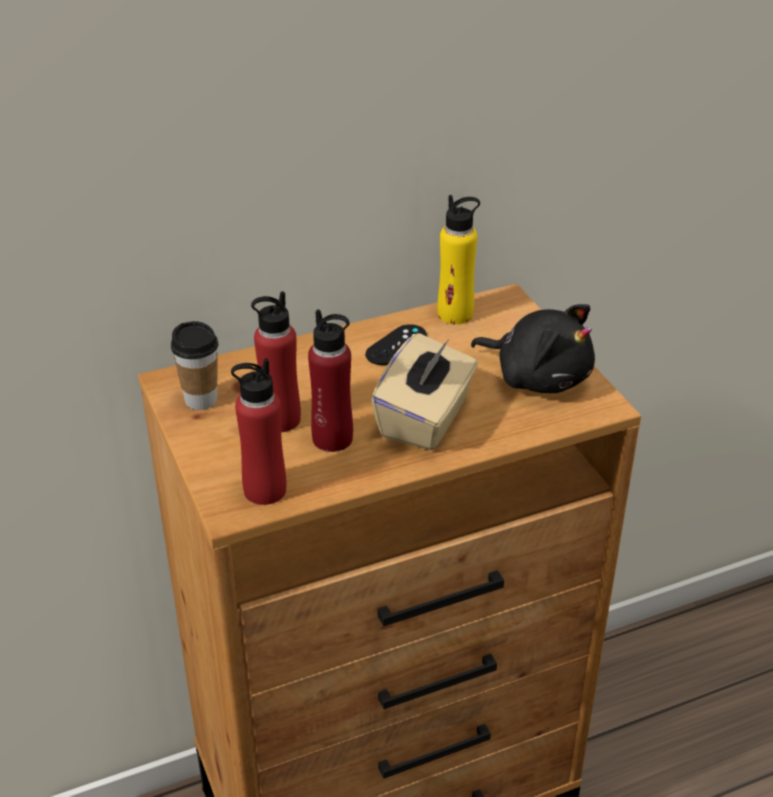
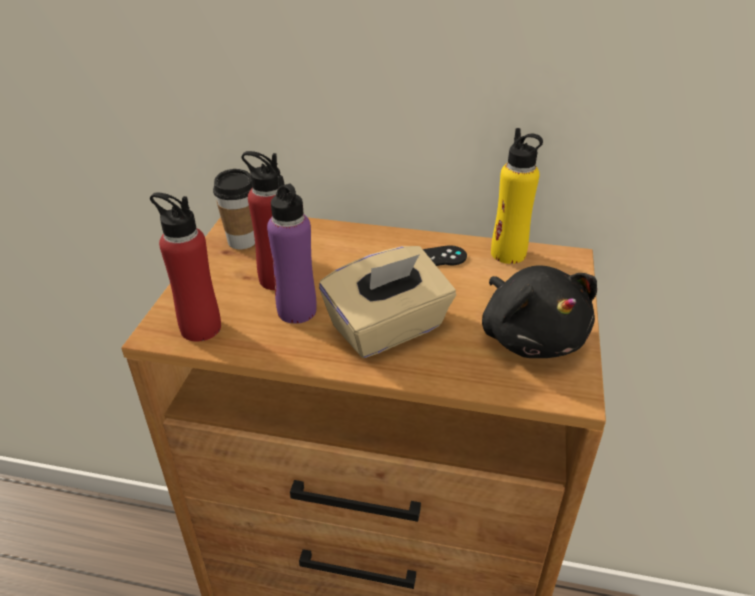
camera: 35 degrees right, 0 degrees up
(332, 439) = (297, 311): red bottle -> purple bottle

